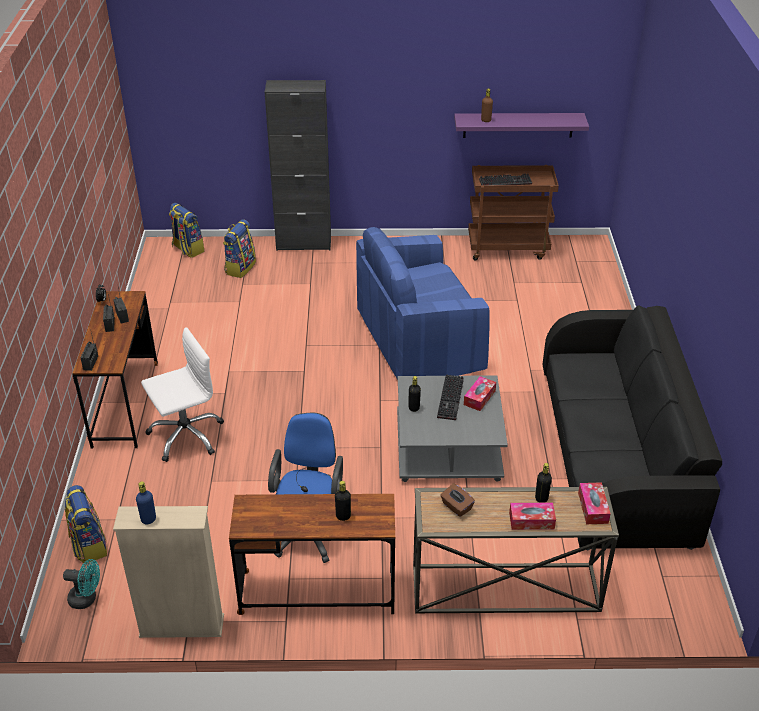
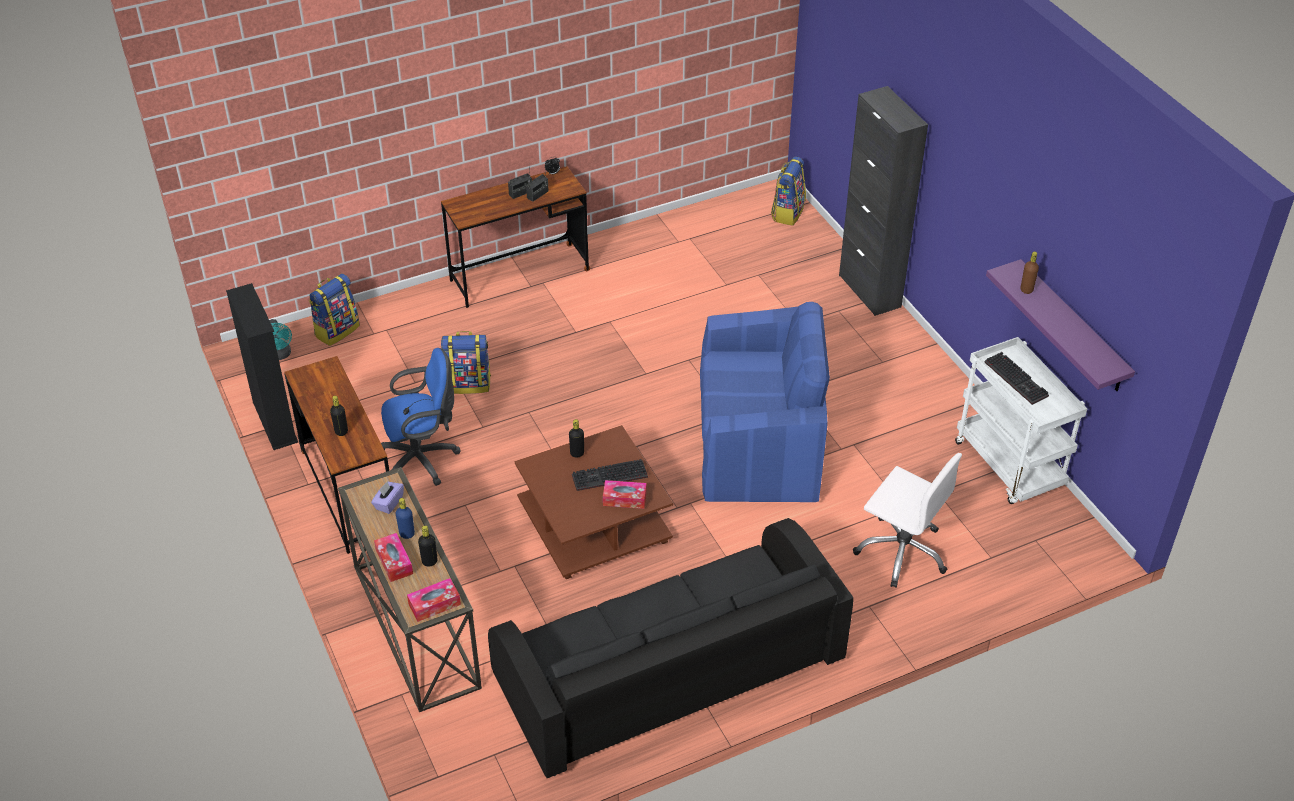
camera: 65 degrees right, 5 degrees up
(91, 363) = (460, 205): radio -> none
(148, 519) = (243, 304): blue bottle -> blue bottle (407, 534)
(182, 626) = (275, 422): beige bookcase -> black bookcase
(186, 435) = (501, 330): white office chair -> white office chair (902, 551)
(240, 267) = (785, 262): backpack -> backpack (469, 384)
(419, 341) = (758, 444): blue armchair -> blue armchair turned 135 degrees clockwise
(449, 448) = (593, 524): grey coffee table -> brown coffee table
(456, 507) = (388, 503): brown tissue box -> purple tissue box
(508, 248) = (1010, 466): brown cart -> white cart

